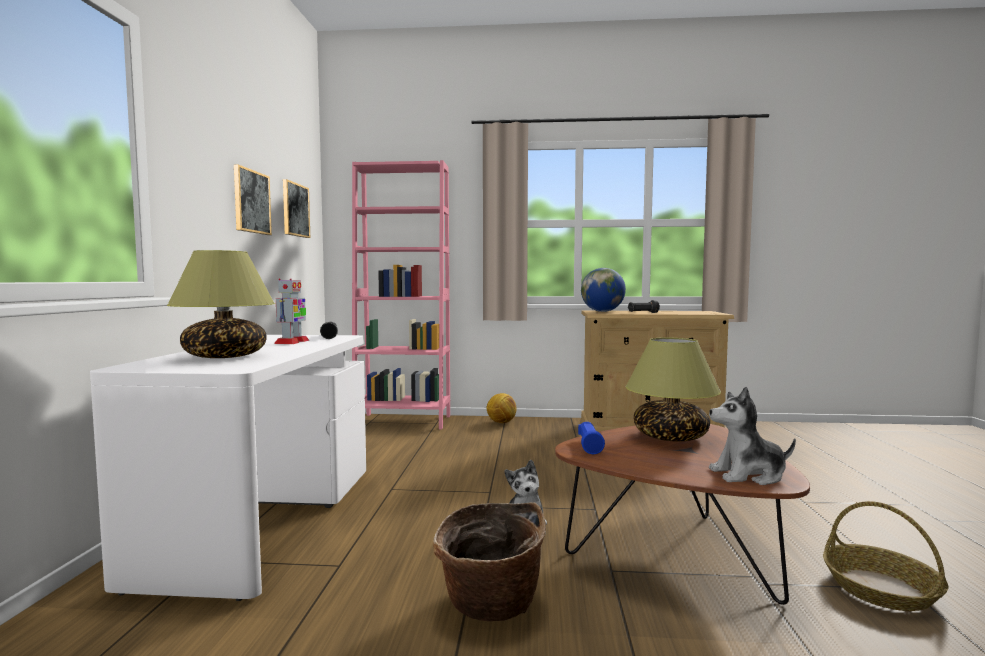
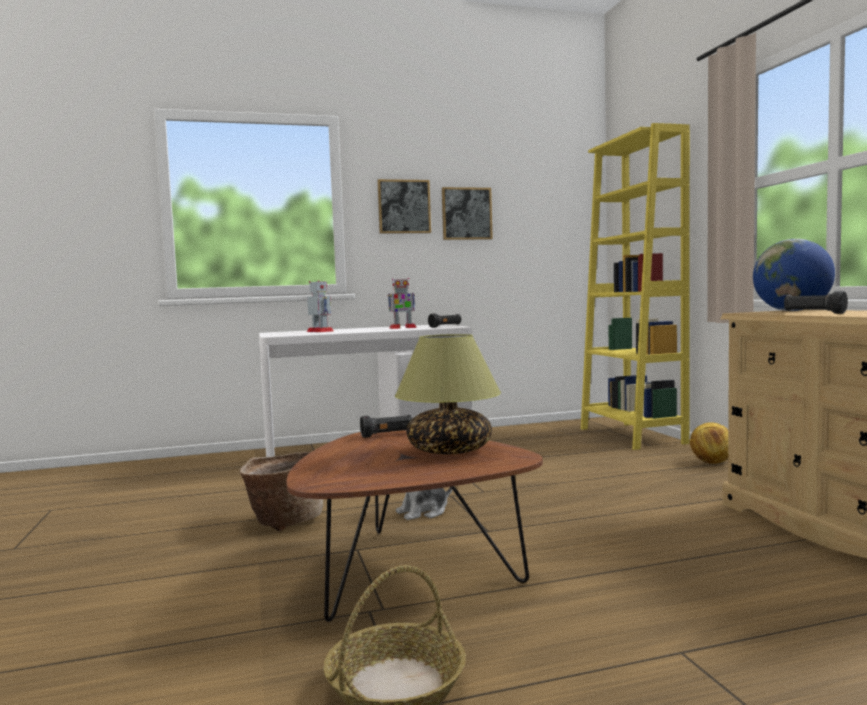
camera: 70 degrees right, 0 degrees up
(224, 356) = (320, 331): table lamp -> toy robot
(295, 210) = (543, 210): picture -> picture (404, 206)
(403, 421) = (631, 436): pink bookcase -> yellow bookcase
(589, 446) = (387, 435): blue flashlight -> black flashlight
(748, 475) = (333, 474): plush toy -> none

